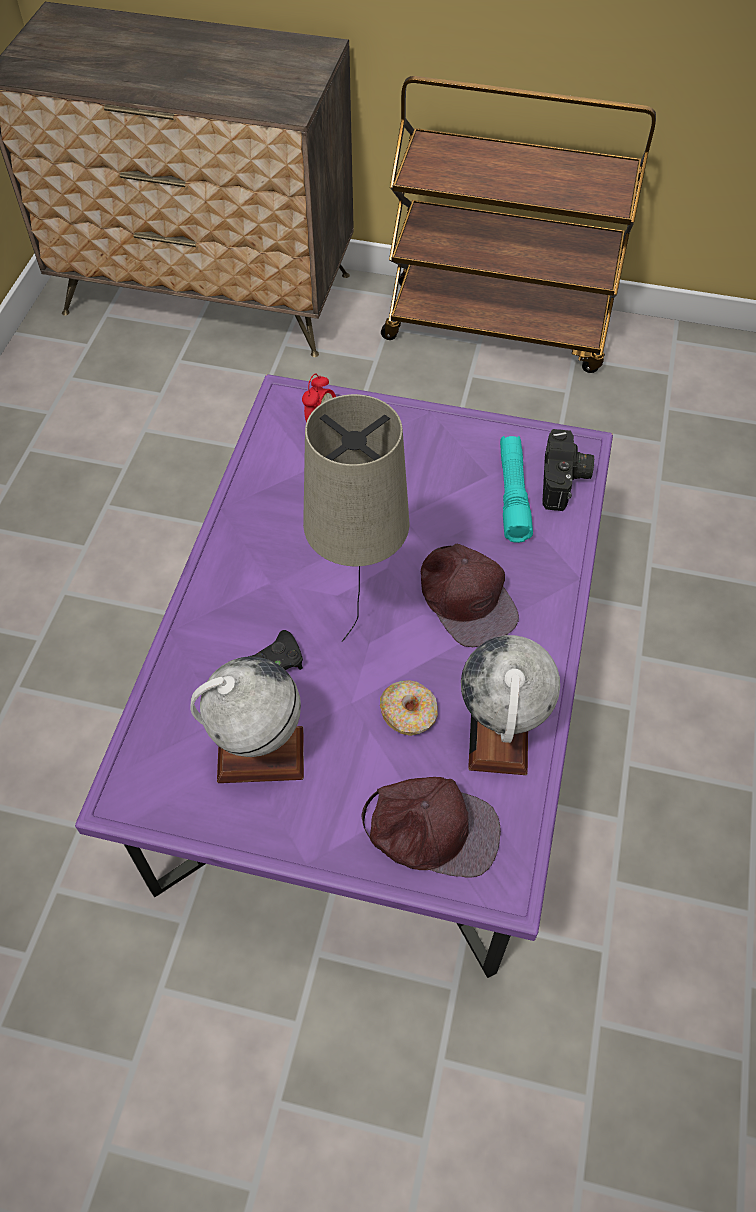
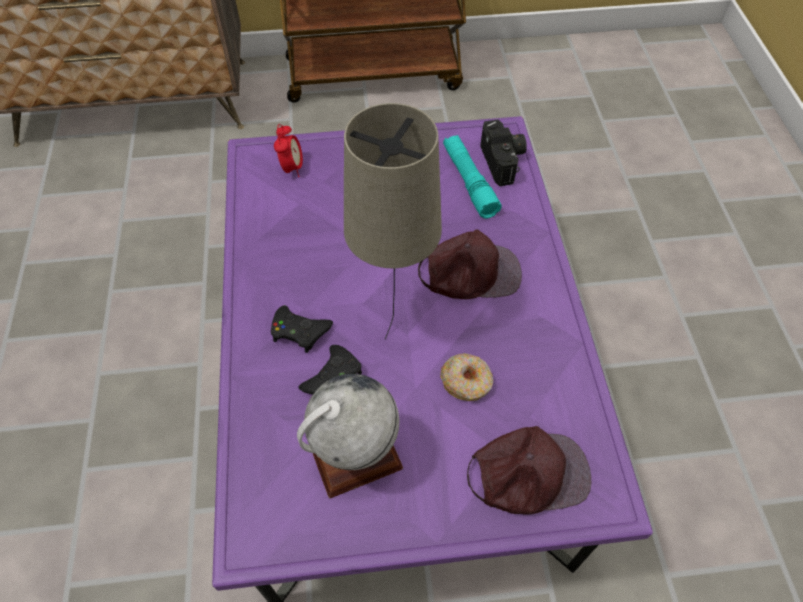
camera: 20 degrees left, 0 degrees up
(257, 605) = (299, 331): none -> black game controller
(466, 597) = (469, 272): brown cap -> brown cap turned 45 degrees counterclockwise
(499, 734) = (546, 375): globe -> none

